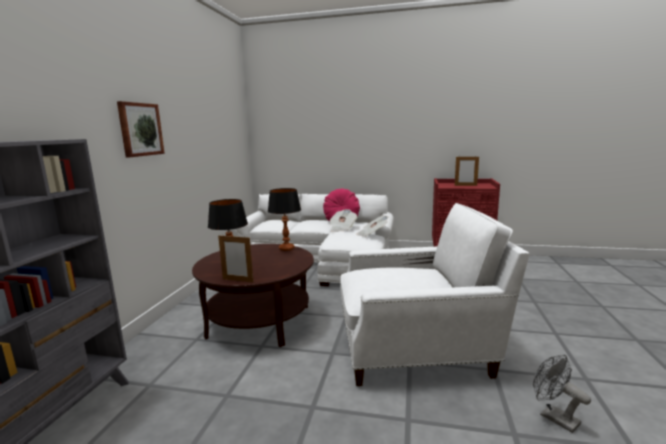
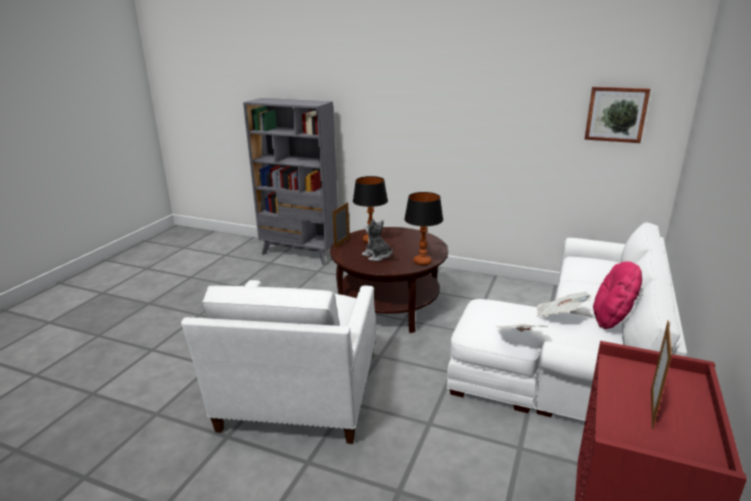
camera: 100 degrees right, 10 degrees up
(140, 129) = (426, 98): picture -> picture (616, 114)
(274, 263) = (377, 256): none -> plush toy
(553, 417) = (149, 446): grey fan -> none

